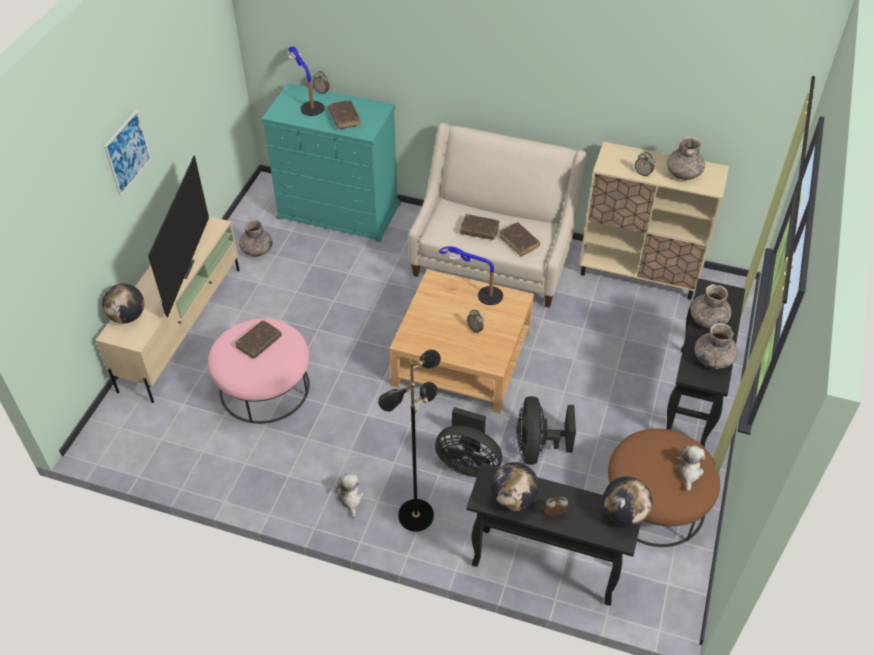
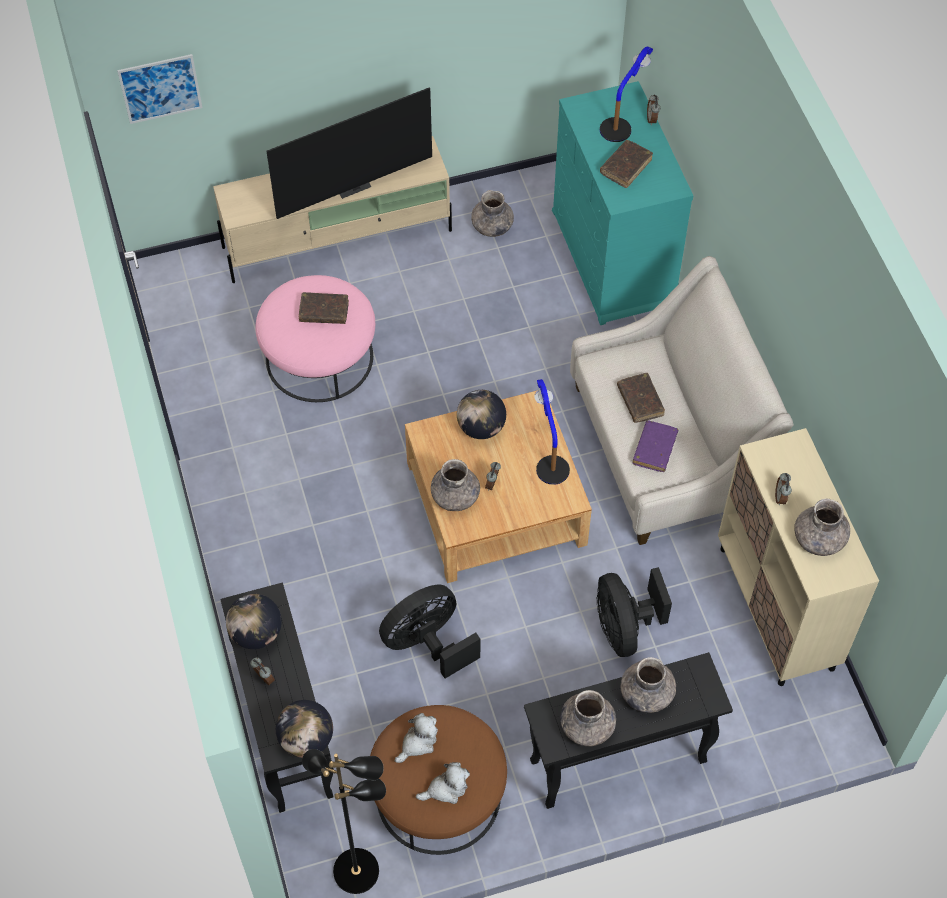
camera: 55 degrees right, 10 degrees up
(127, 152) = (349, 40): picture -> picture (160, 88)
(127, 317) = (258, 189): globe -> globe (481, 427)
(351, 499) = (244, 515): plush toy -> plush toy (418, 742)
(415, 515) = (265, 581): black floor lamp -> black floor lamp (357, 870)
(468, 351) = (455, 496): none -> grey vase
(468, 463) = (360, 590): black fan -> black fan (624, 628)
(519, 242) = (654, 449): brown book -> purple book

